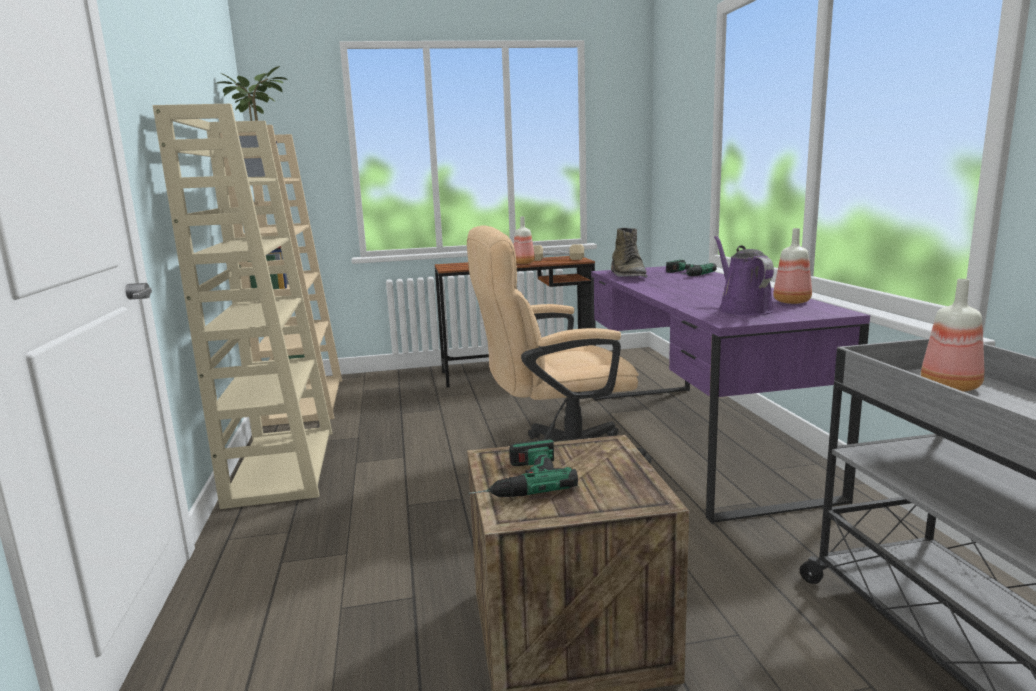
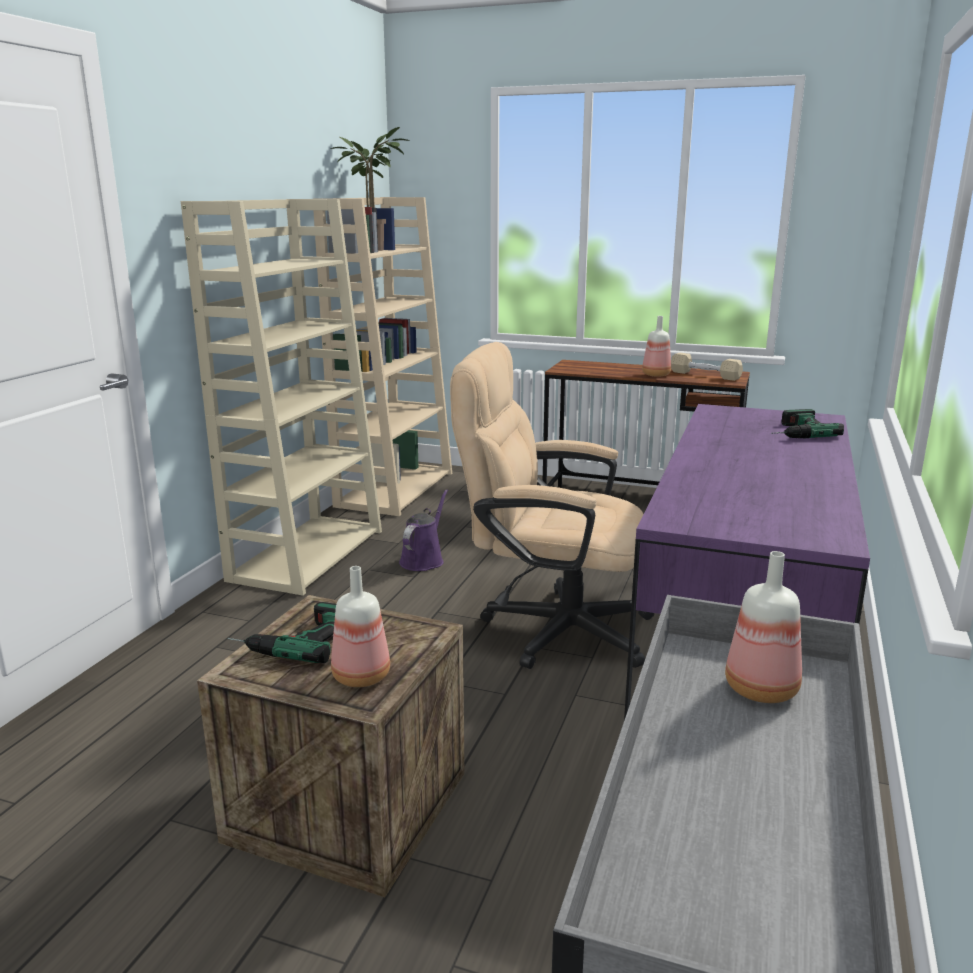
camera: 30 degrees right, 5 degrees up
(628, 275) = (722, 420): green boot -> none
(742, 309) = (728, 507): purple watering can -> purple watering can (423, 560)
(793, 302) = (821, 510): bottle -> bottle (362, 677)

